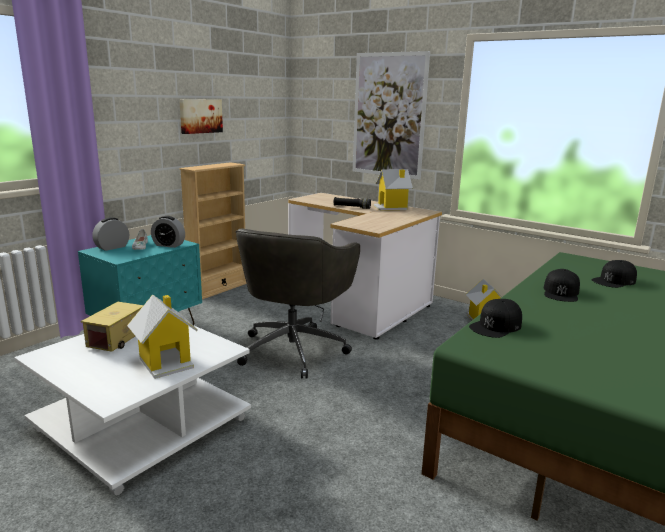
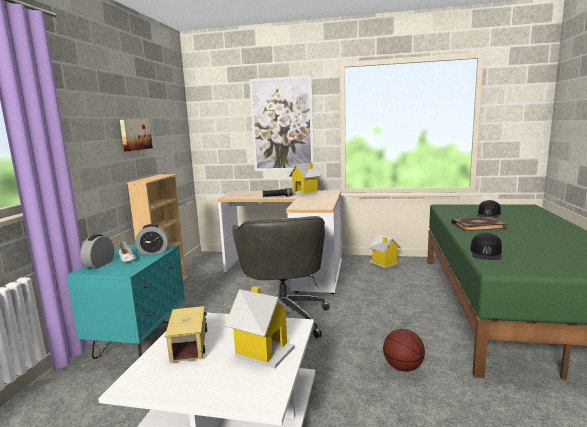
camera: 25 degrees left, 5 degrees down
(354, 436) = (403, 367): none -> basketball
(561, 292) = (477, 226): black cap -> book

